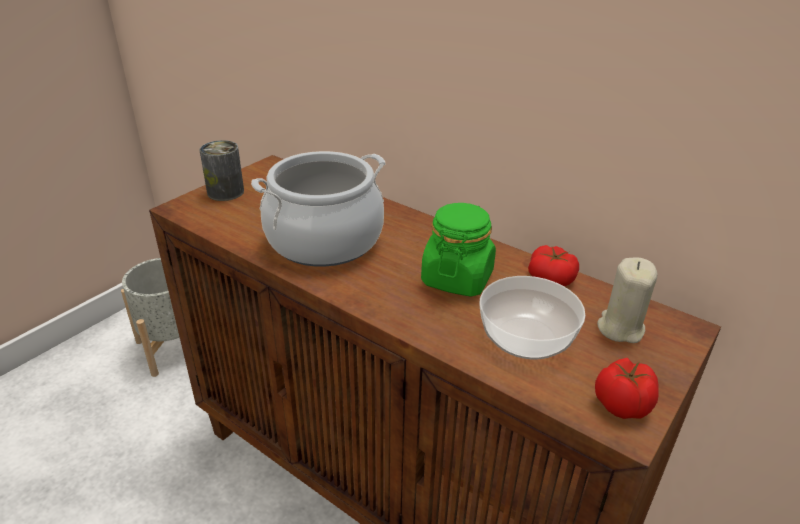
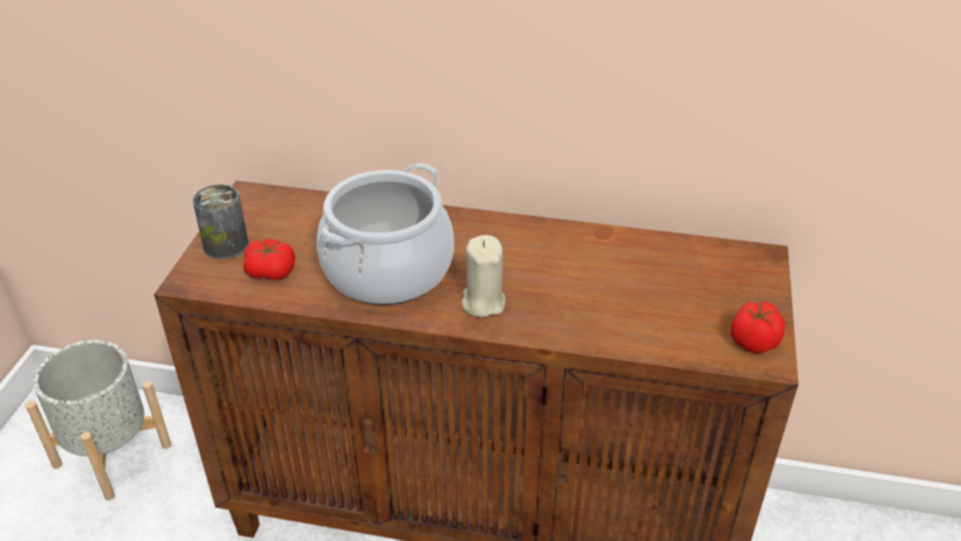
camera: 25 degrees left, 5 degrees up
(457, 278) = (547, 270): green jar -> none
(528, 337) = (647, 308): bowl -> none
(551, 277) = (628, 242): tomato -> tomato (271, 271)
(620, 328) = (713, 274): beige candle -> beige candle (483, 302)

